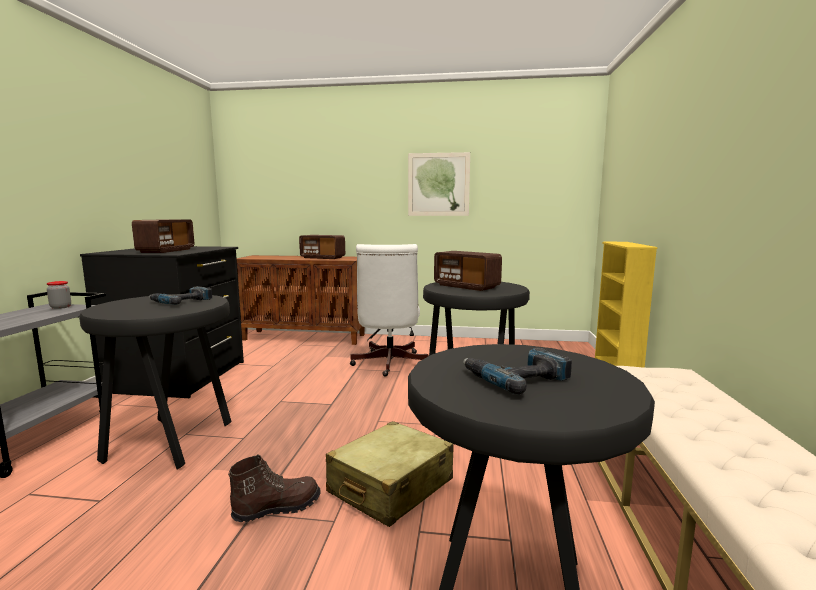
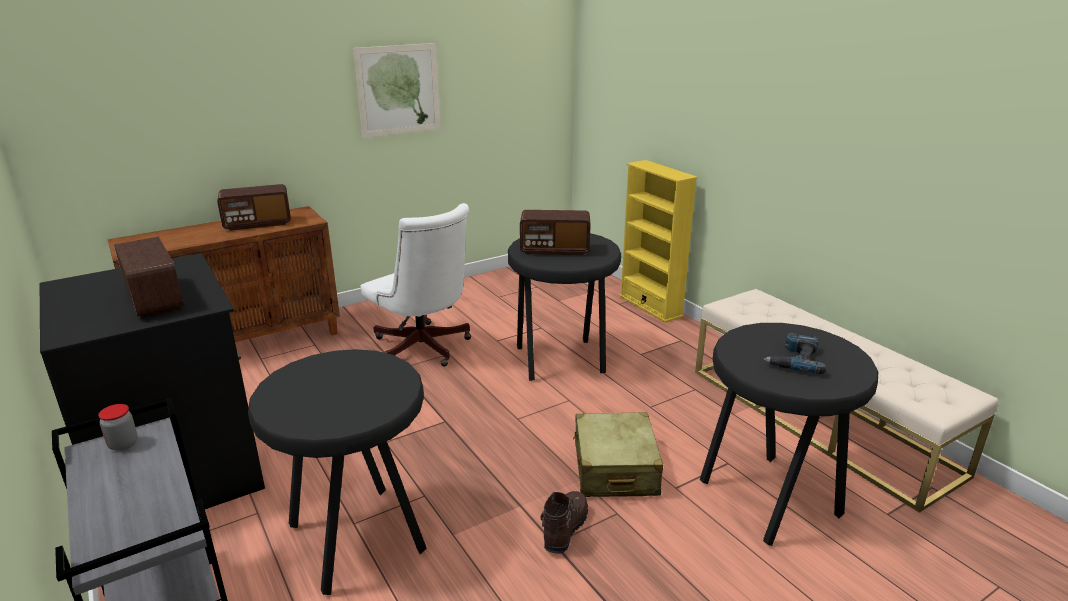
camera: 40 degrees left, 15 degrees up
(181, 301) = (345, 374): power drill -> none

